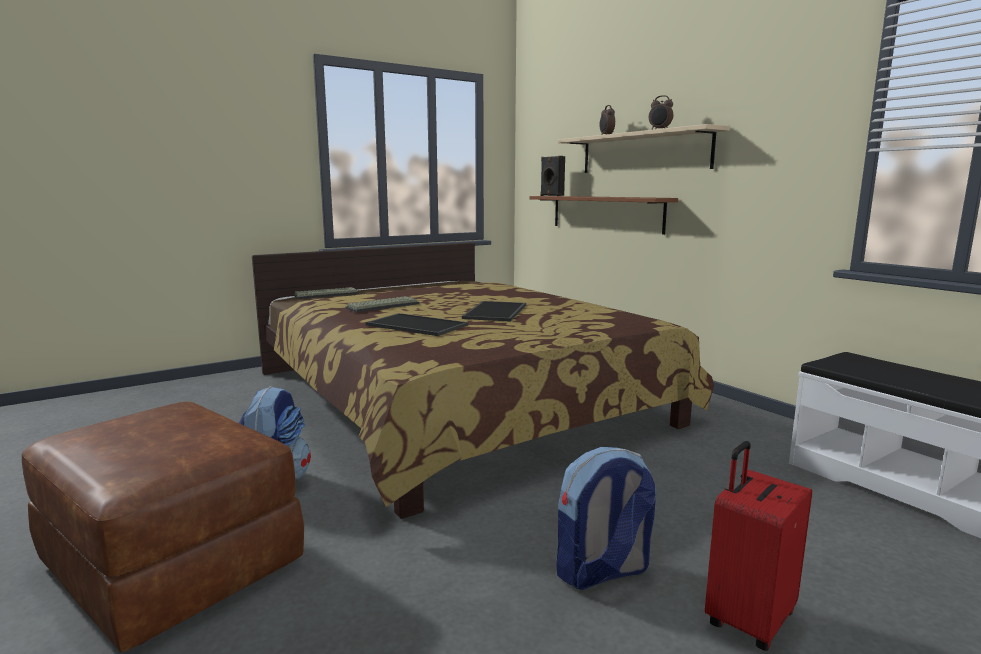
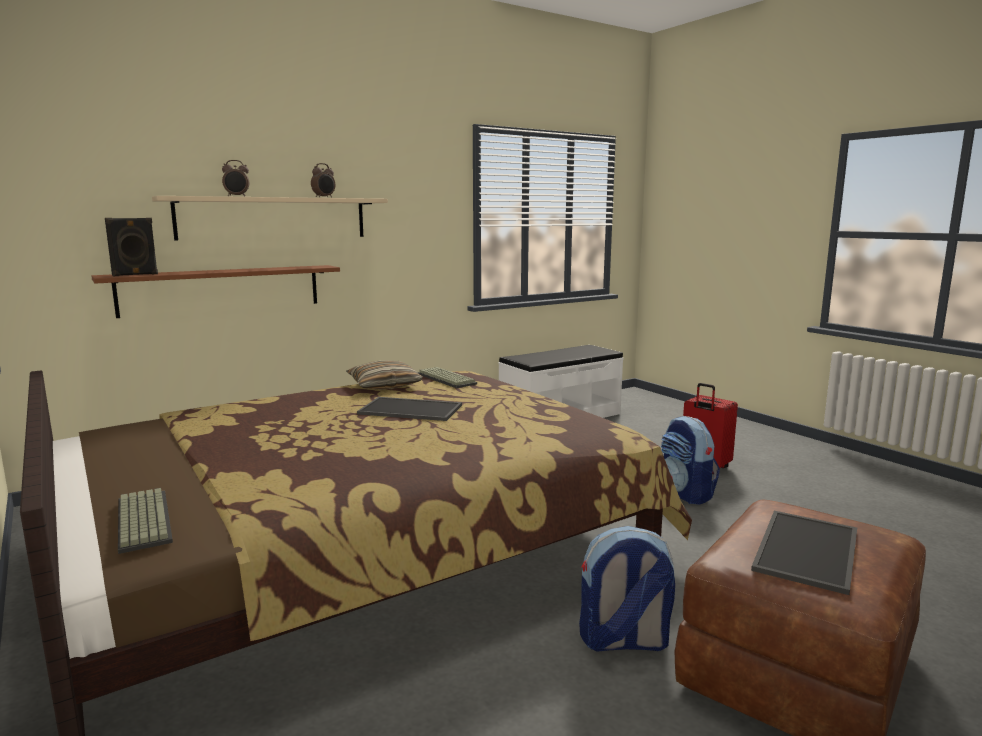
camera: 90 degrees left, 0 degrees up
(383, 305) = (344, 458): keyboard -> keyboard (445, 379)
(415, 325) = (477, 437): tray -> tray (809, 551)
(578, 305) = (384, 385): none -> pillow

